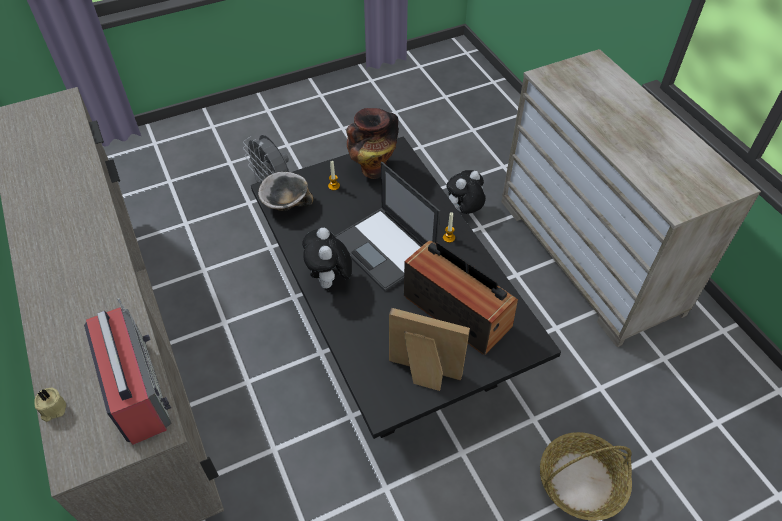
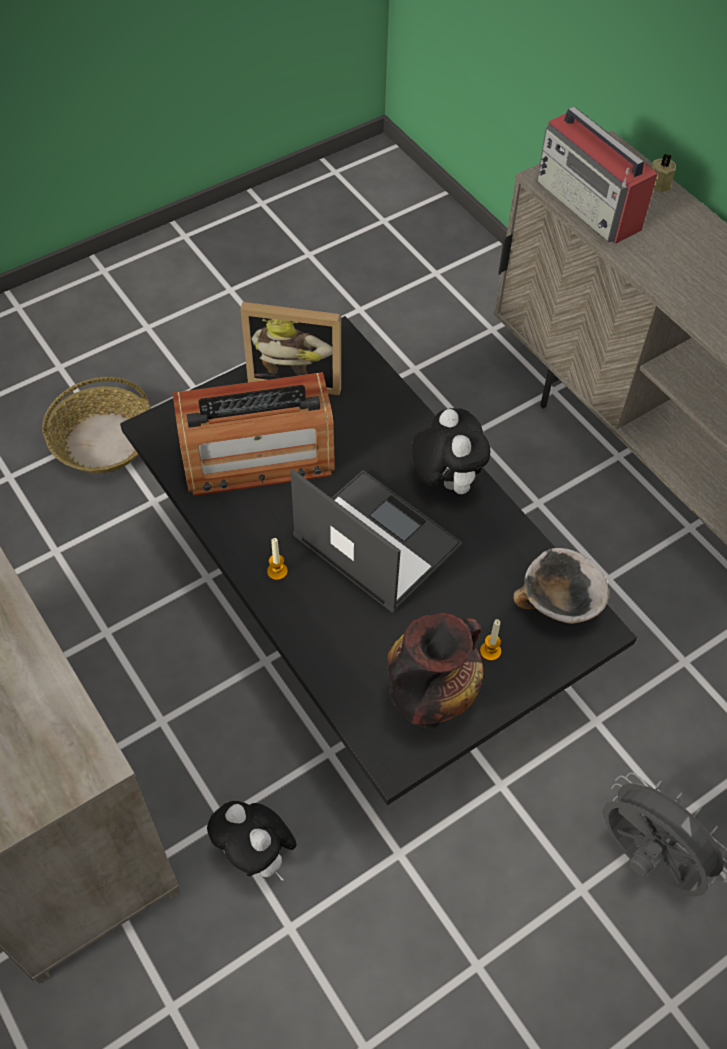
camera: 170 degrees right, 5 degrees up
(457, 311) = (257, 458): radio -> radio turned 45 degrees counterclockwise
(463, 211) = (257, 855): plush toy -> plush toy turned 90 degrees clockwise

